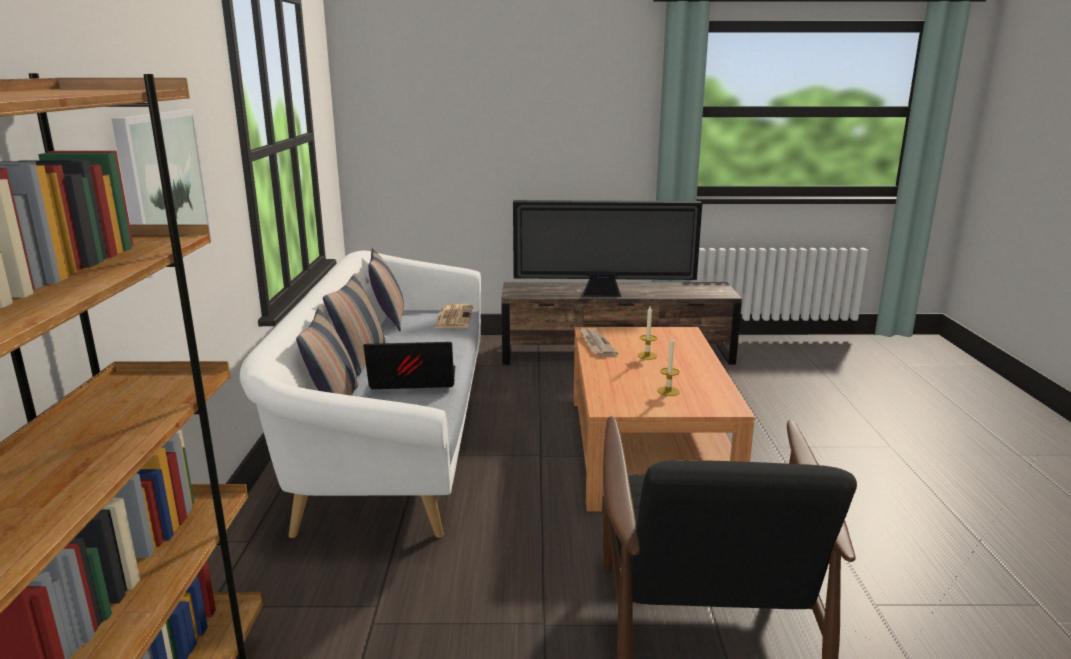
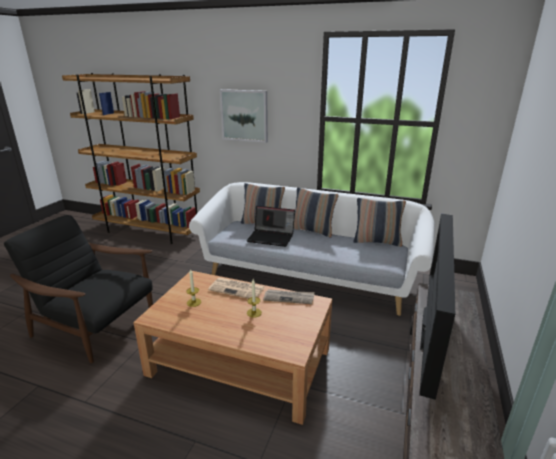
camera: 110 degrees right, 5 degrees up
(411, 382) = (271, 237): laptop -> laptop turned 90 degrees clockwise
(454, 317) = (374, 259): newspaper -> newspaper (237, 289)

